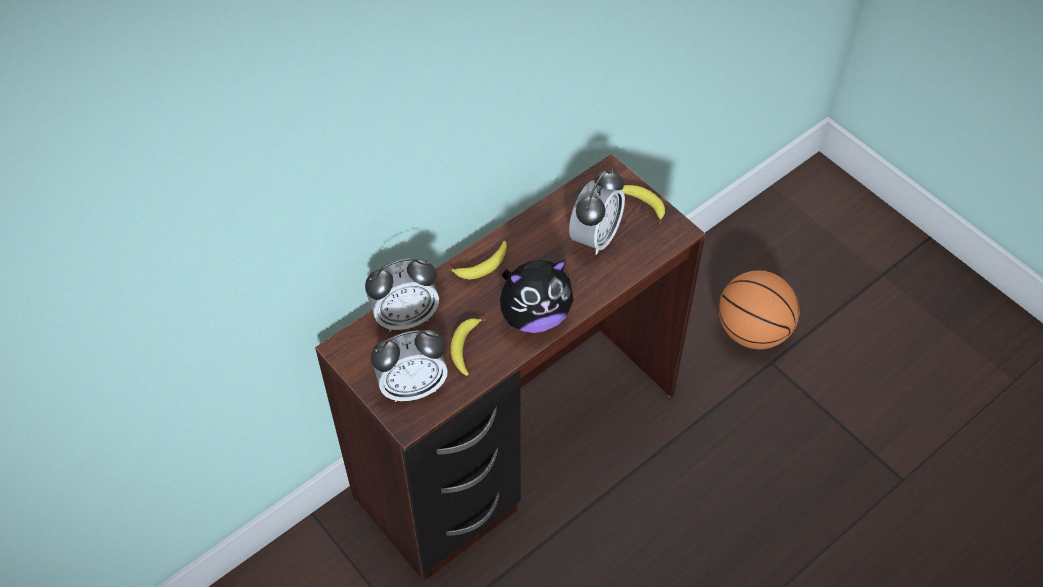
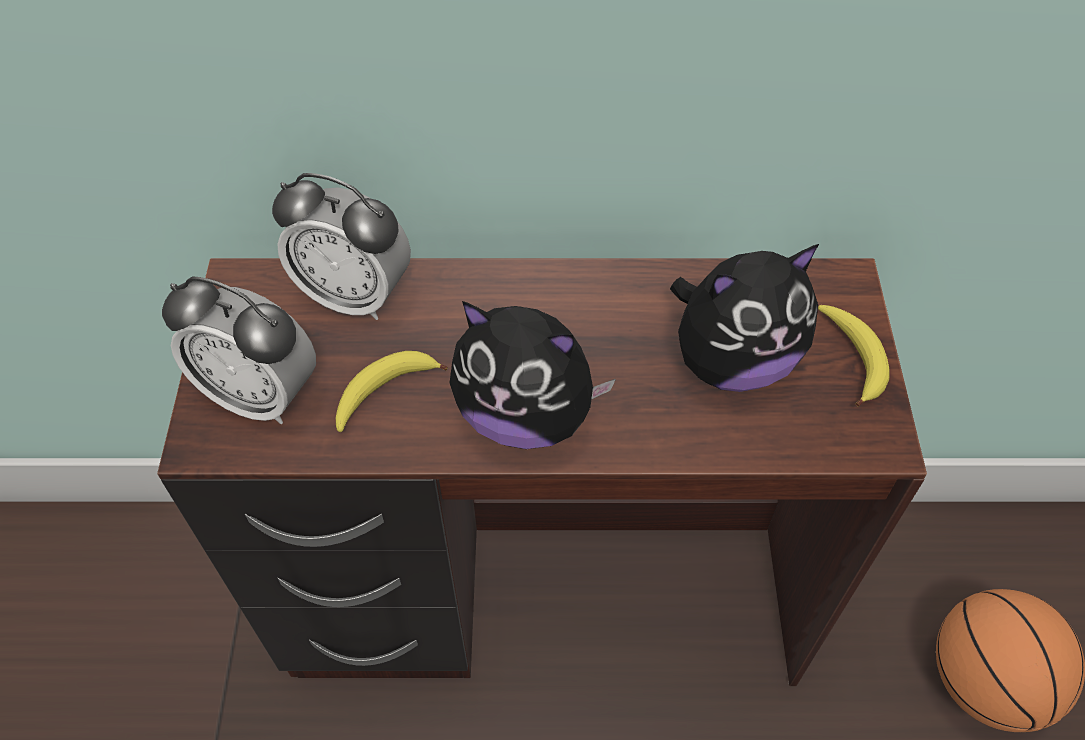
camera: 40 degrees right, 0 degrees up
(483, 265) = (527, 295): banana -> none
(595, 237) = (732, 361): alarm clock -> plush toy

